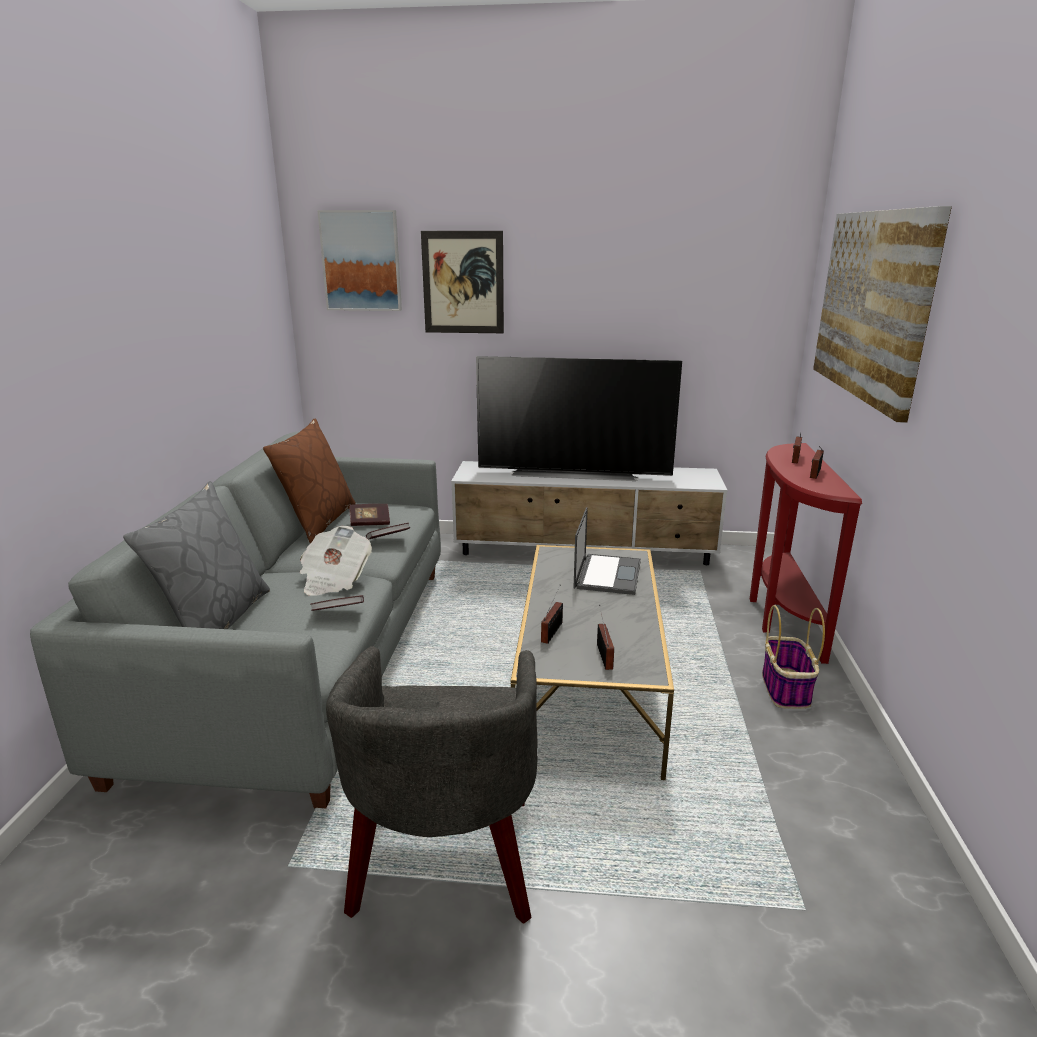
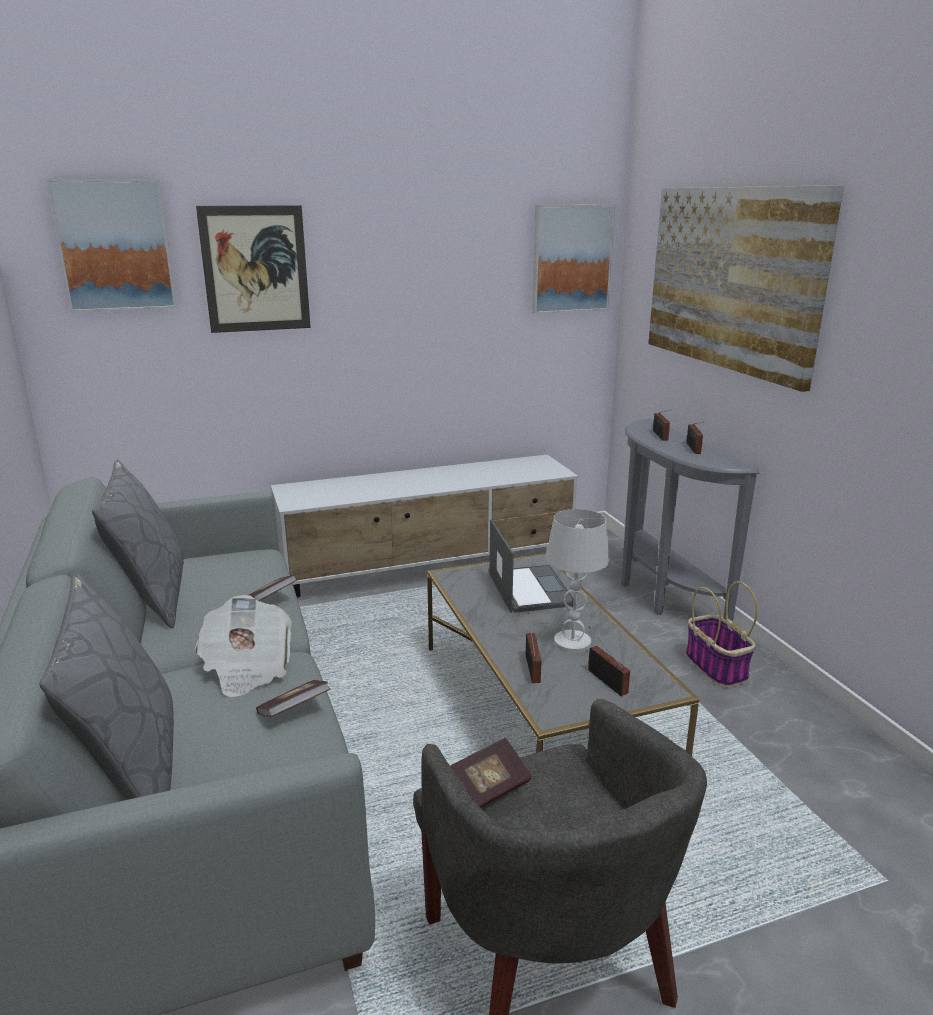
camera: 25 degrees left, 0 degrees up
(318, 522) = (152, 596): brown pillow -> grey pillow
(370, 523) = (225, 583): book -> book (490, 787)
(574, 473) = (412, 481): television -> none
(603, 621) = (572, 643): none -> white table lamp
(755, 283) = (571, 259): none -> picture
(781, 617) = (660, 595): red console table -> grey console table

